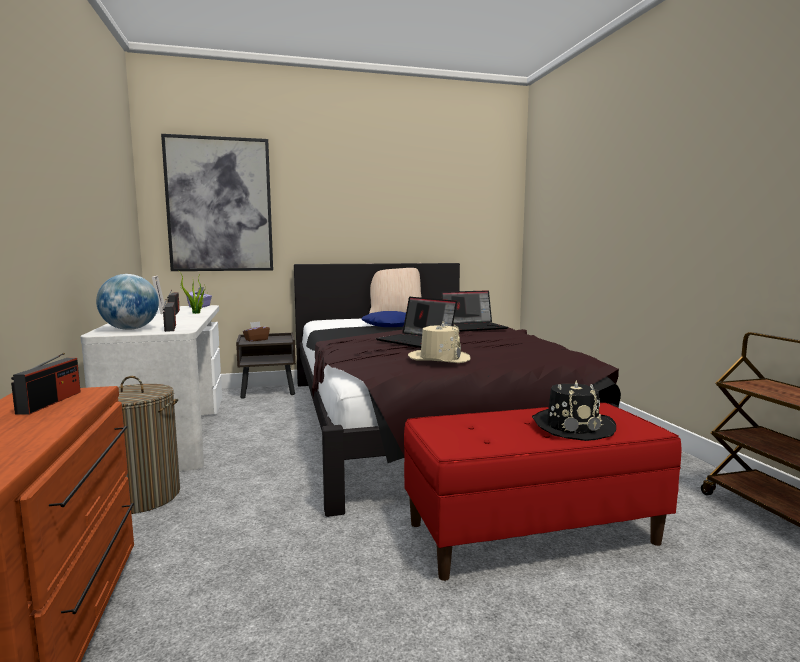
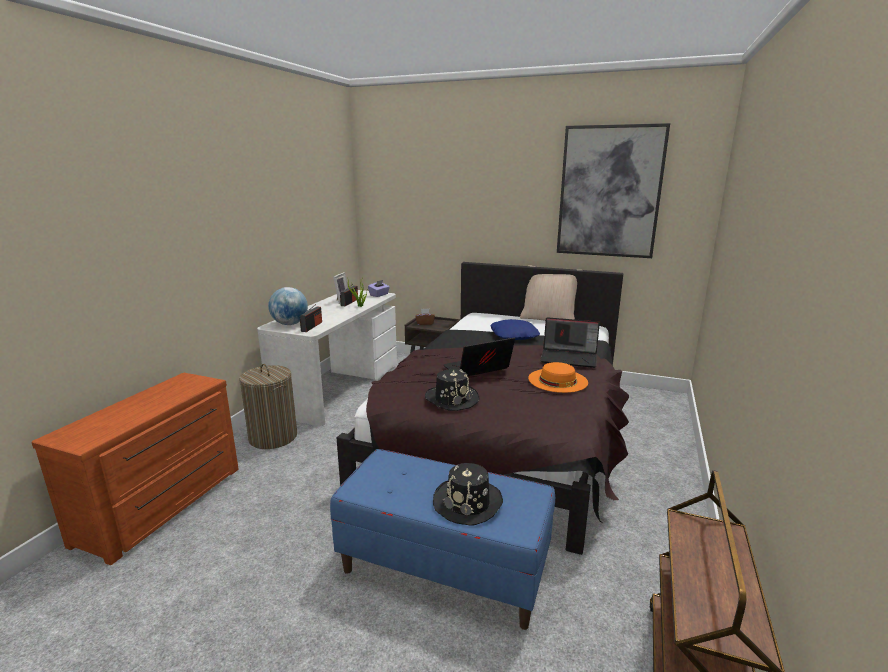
camera: 35 degrees right, 10 degrees up
(50, 402) = (181, 388): radio -> none
(220, 205) = (409, 209): picture -> picture (609, 192)
(417, 341) = (477, 369): laptop -> laptop turned 75 degrees clockwise
(439, 358) = (451, 399): beige hat -> black hat
(498, 337) = (557, 380): none -> orange hat
(532, 533) = (444, 568): red bench -> blue bench

